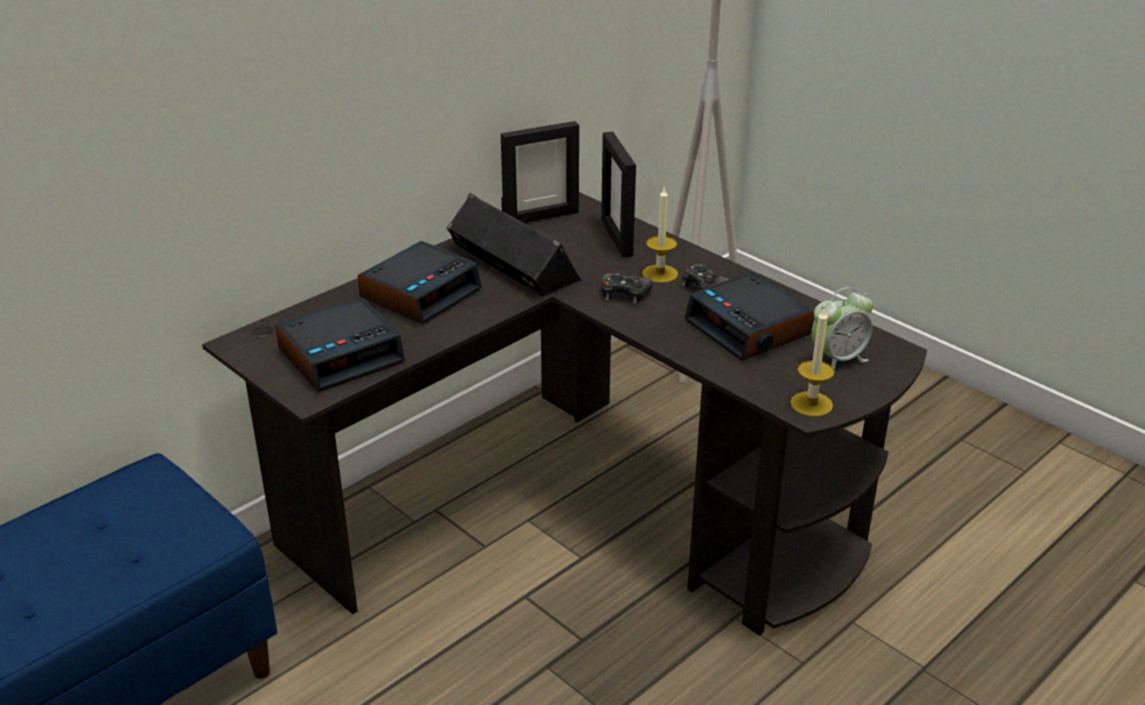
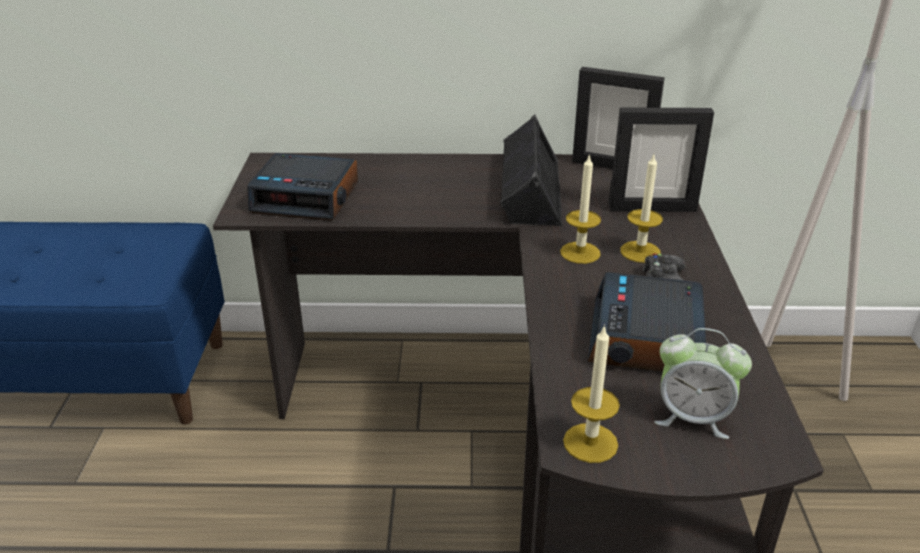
camera: 45 degrees right, 0 degrees up
(420, 293) = (428, 181): alarm clock -> none
(618, 237) = (652, 208): picture frame -> picture frame turned 120 degrees counterclockwise
(624, 294) = (580, 253): black game controller -> candle

